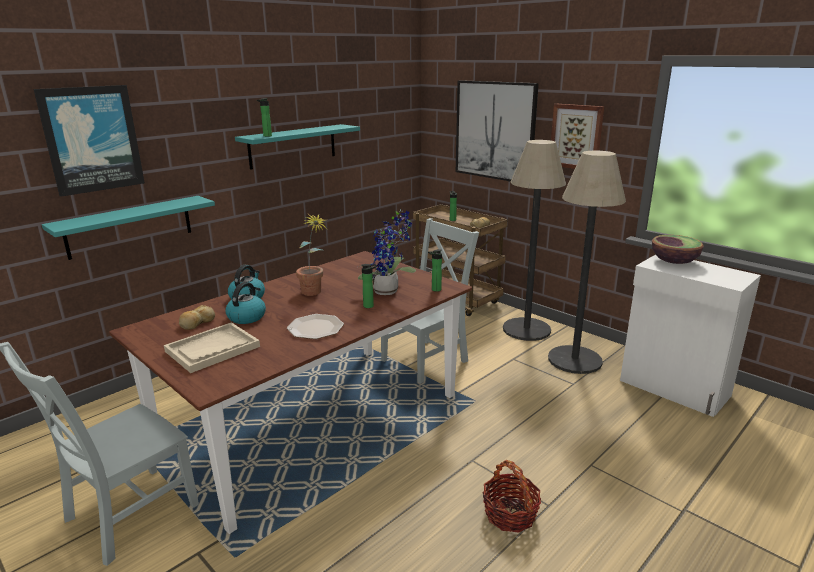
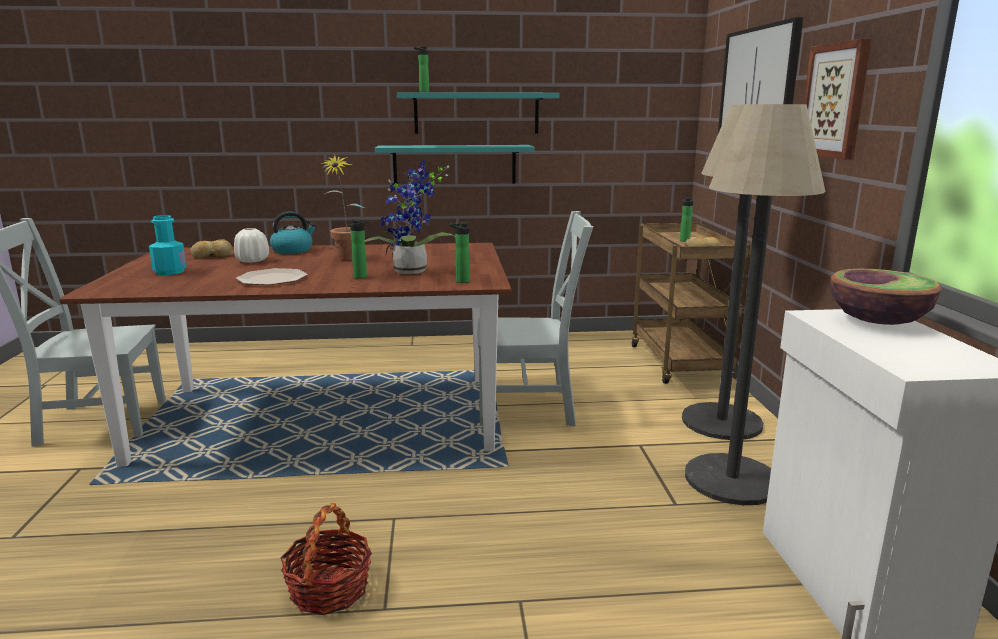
camera: 40 degrees right, 5 degrees down
(92, 139) = (243, 79): picture -> none
(130, 227) = (271, 173): turquoise shelf -> turquoise shelf (454, 164)
(212, 349) = (170, 272): beige tray -> turquoise bottle
(247, 317) = (252, 261): kettle -> white vase

